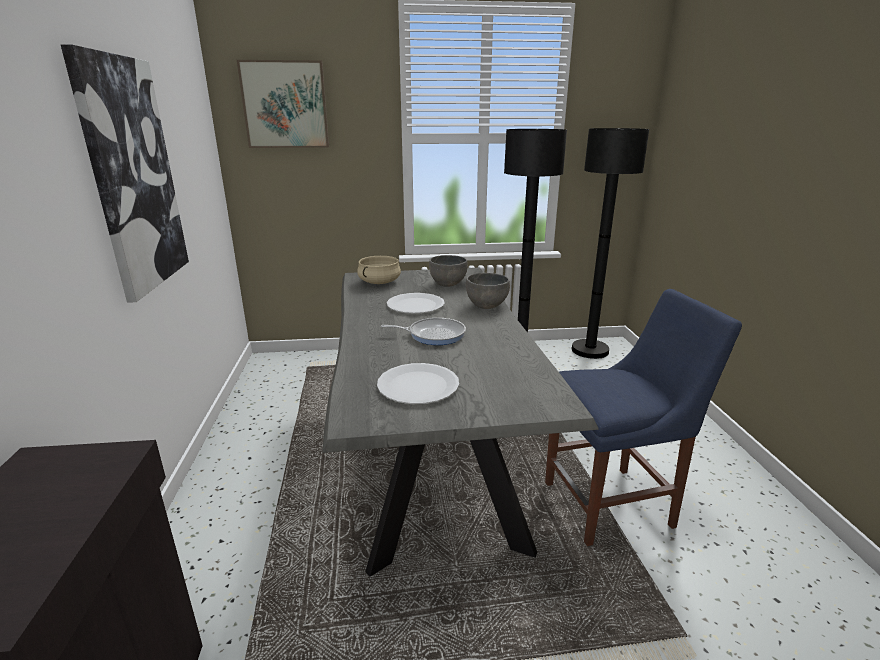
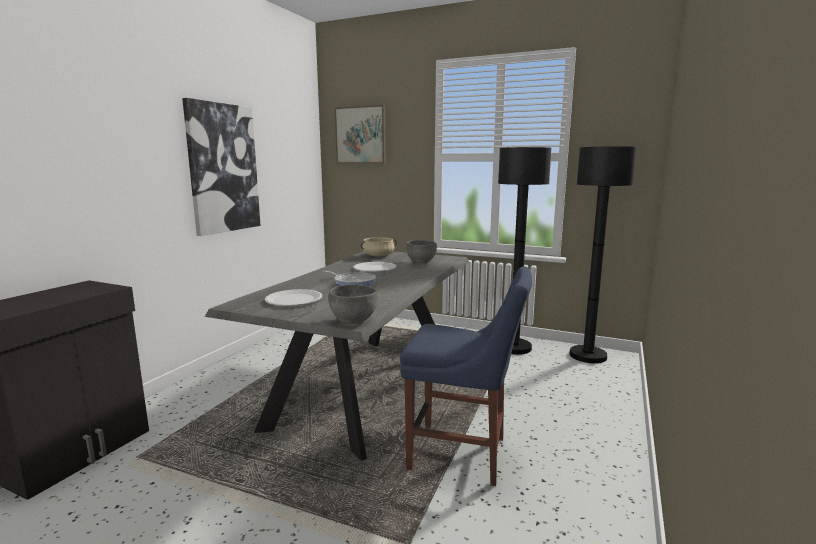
camera: 30 degrees right, 10 degrees down
(486, 306) = (420, 275): grey bowl -> grey bowl (353, 321)

